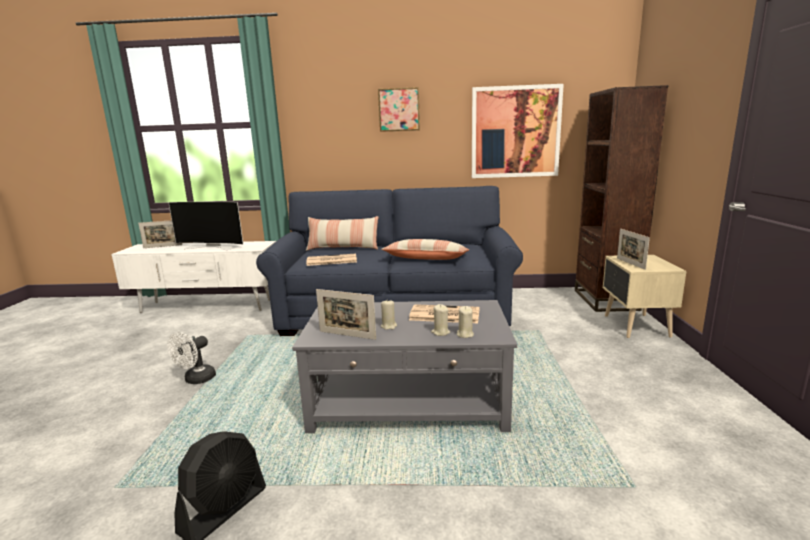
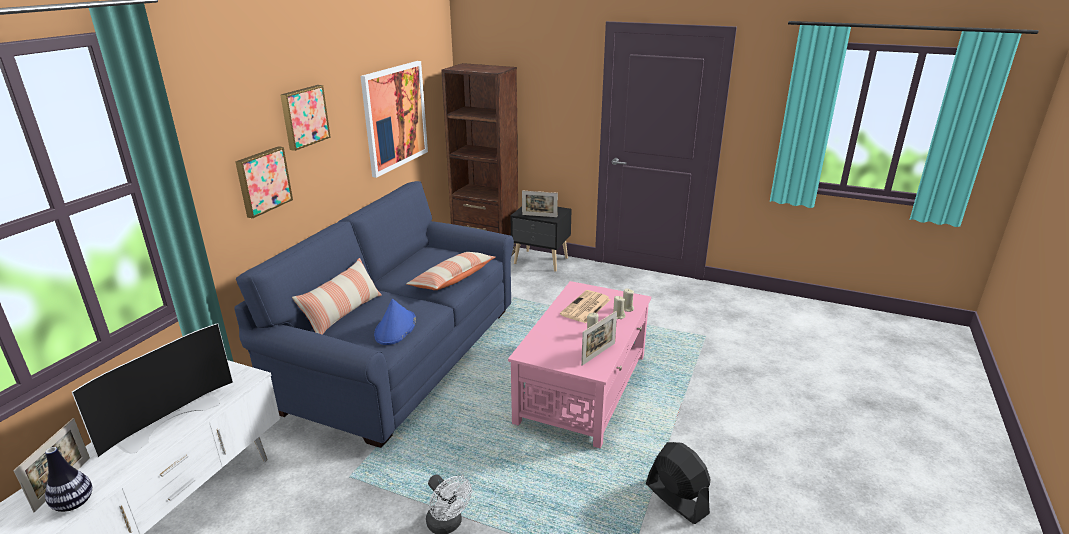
camera: 70 degrees left, 10 degrees up
(146, 251) = (74, 504): none -> vase
(331, 260) = (395, 328): newspaper -> blue hat
(351, 147) = (262, 181): none -> picture
(409, 402) = (583, 387): grey coffee table -> pink coffee table
(635, 326) = (541, 261): beige nightstand -> black nightstand

